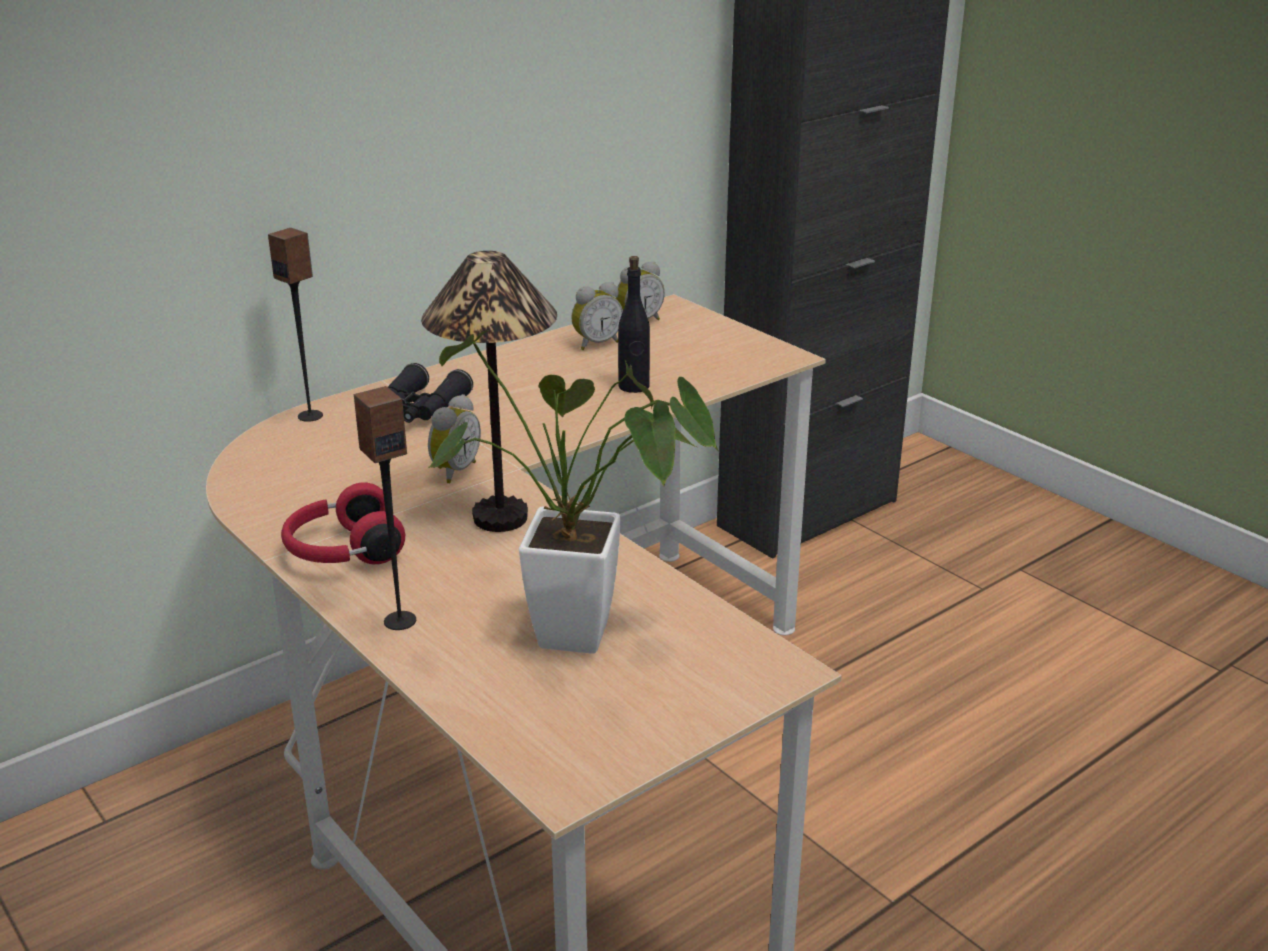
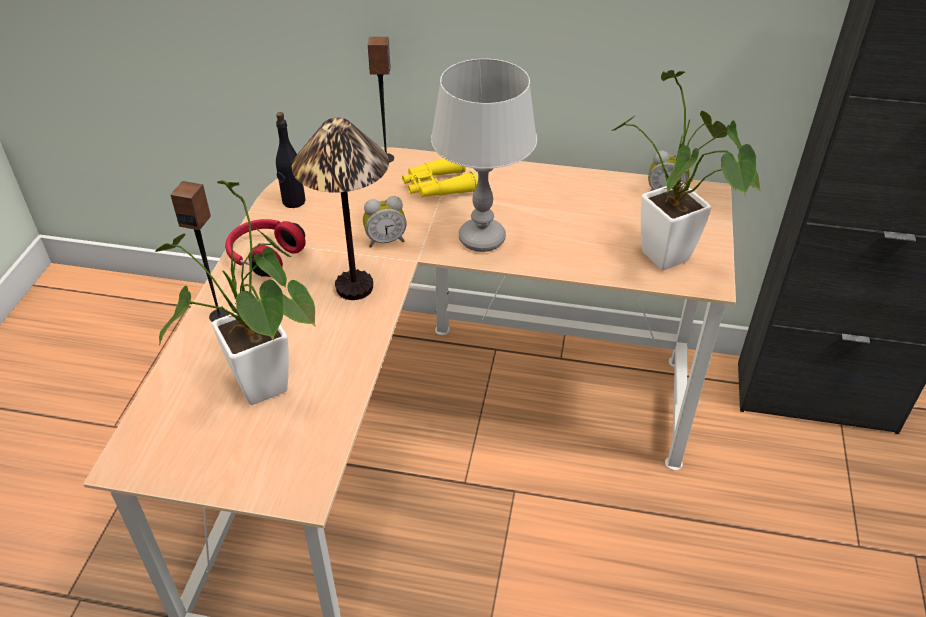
camera: 50 degrees right, 15 degrees up
(418, 410) = (437, 187): black binoculars -> yellow binoculars
(547, 422) = (482, 239): none -> grey table lamp
(596, 344) = (609, 196): alarm clock -> none
(634, 386) = (572, 244): black bottle -> black bottle (293, 201)
(735, 360) = (671, 263): none -> potted plant

